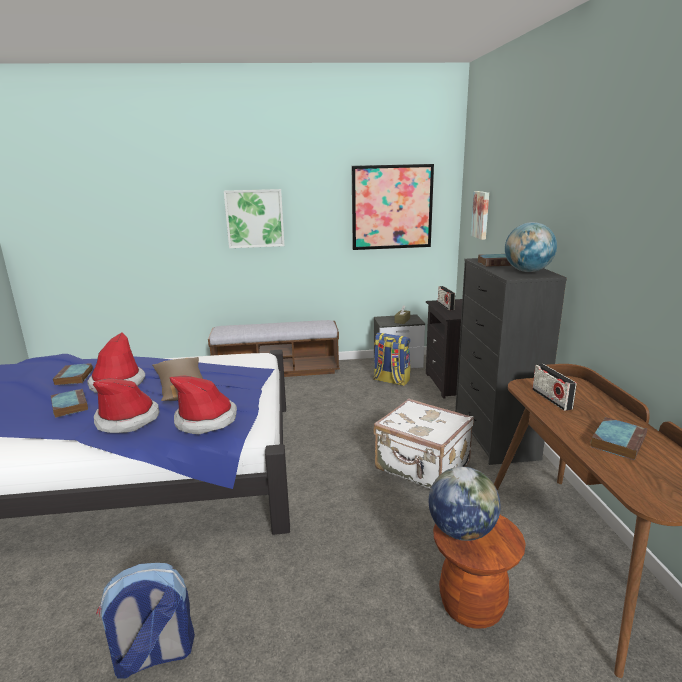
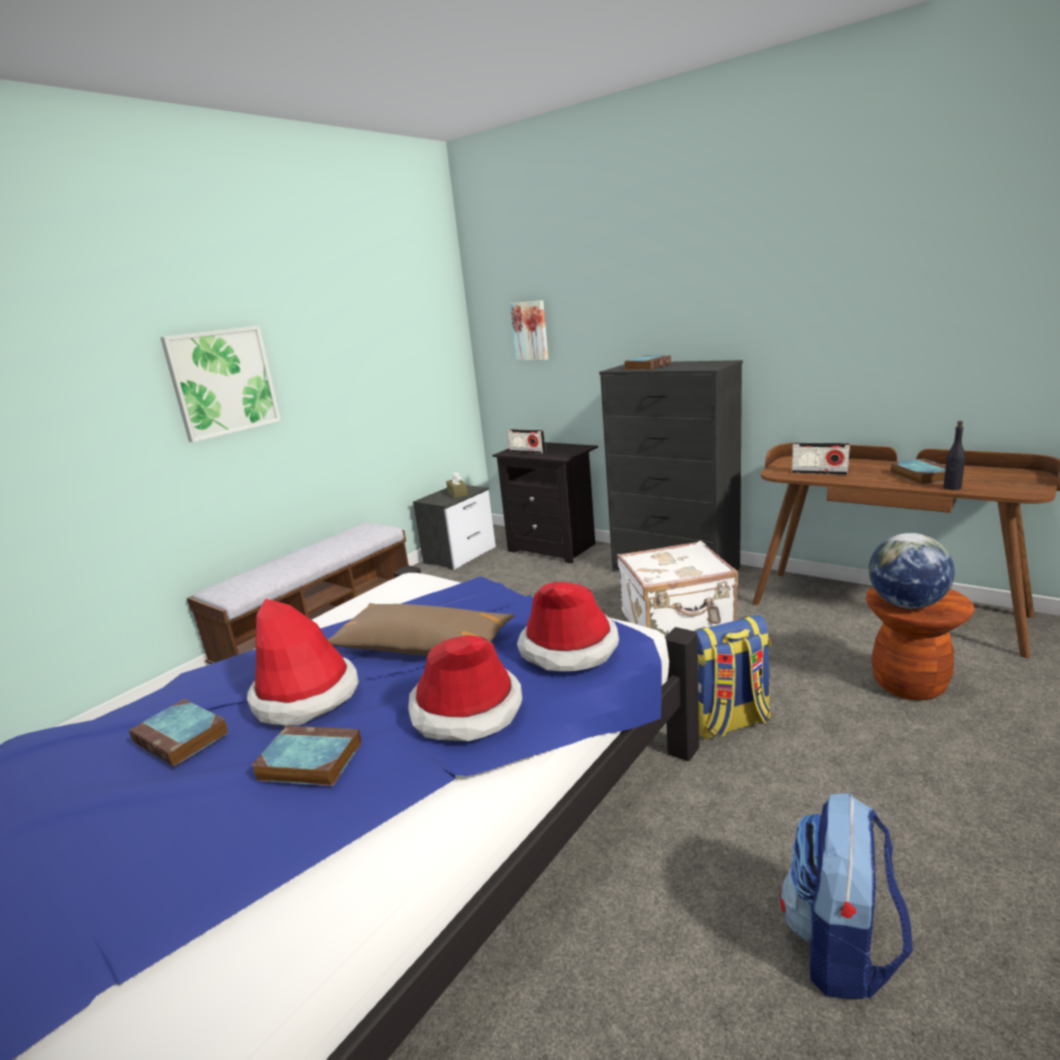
camera: 45 degrees left, 0 degrees up
(391, 381) = (488, 573): backpack -> backpack (728, 722)
(392, 207) = (402, 340): picture -> none
(527, 271) = (699, 364): globe -> none
(604, 463) = (952, 488): none -> black bottle

